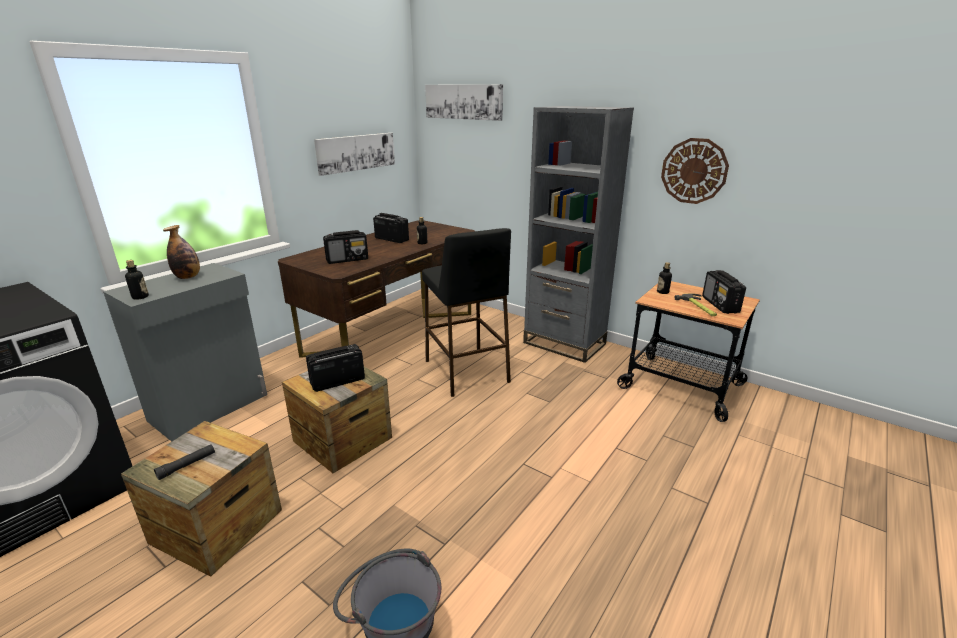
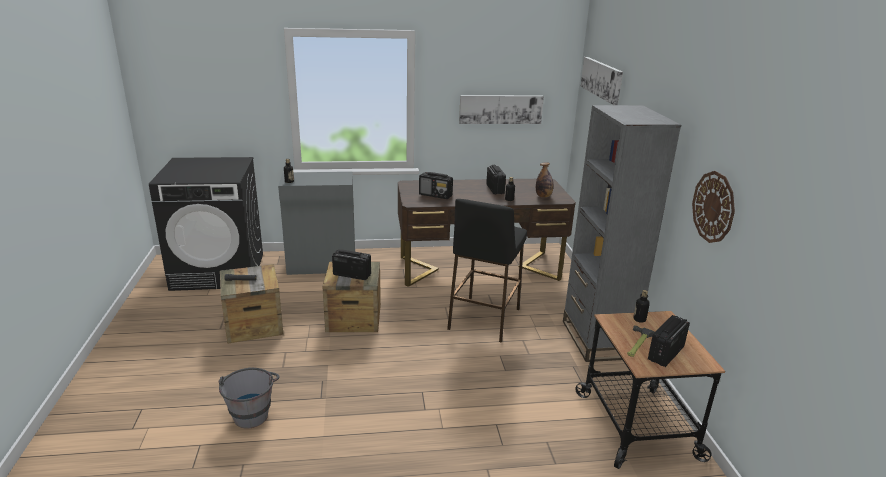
camera: 45 degrees right, 0 degrees up
(188, 277) = (325, 177): bottle -> bottle (543, 196)

